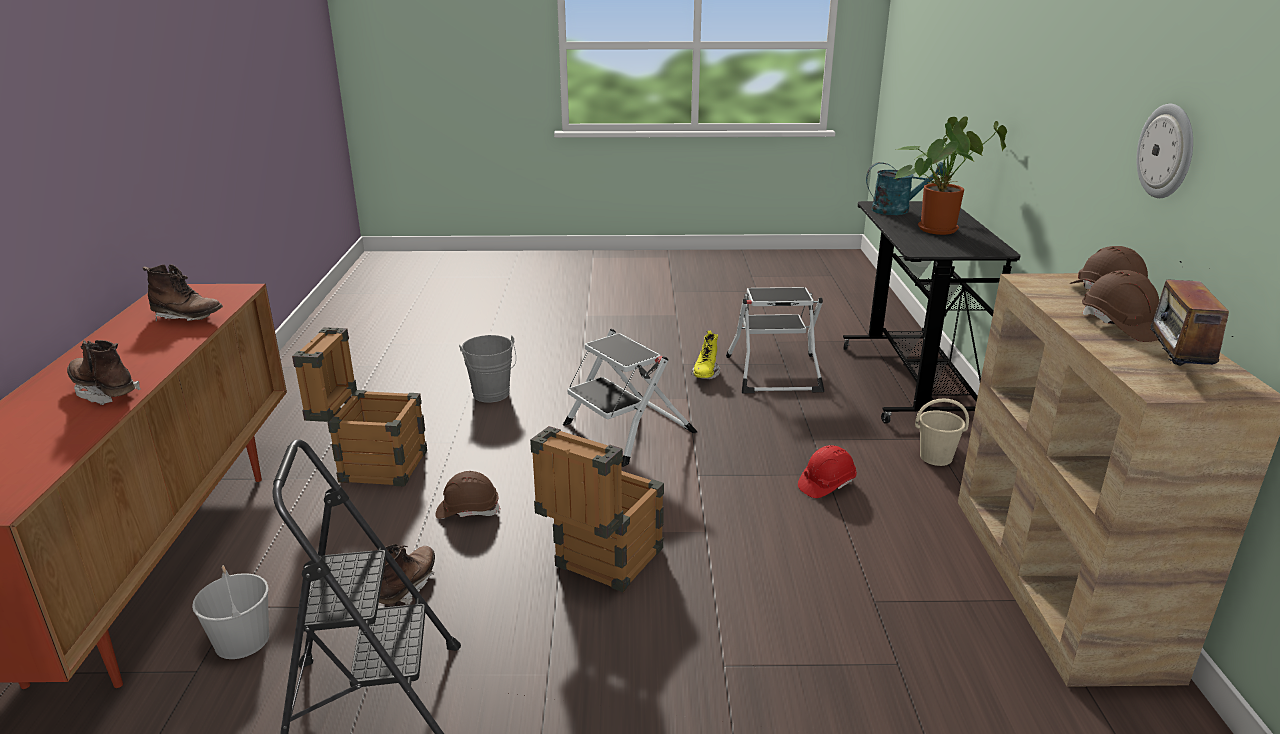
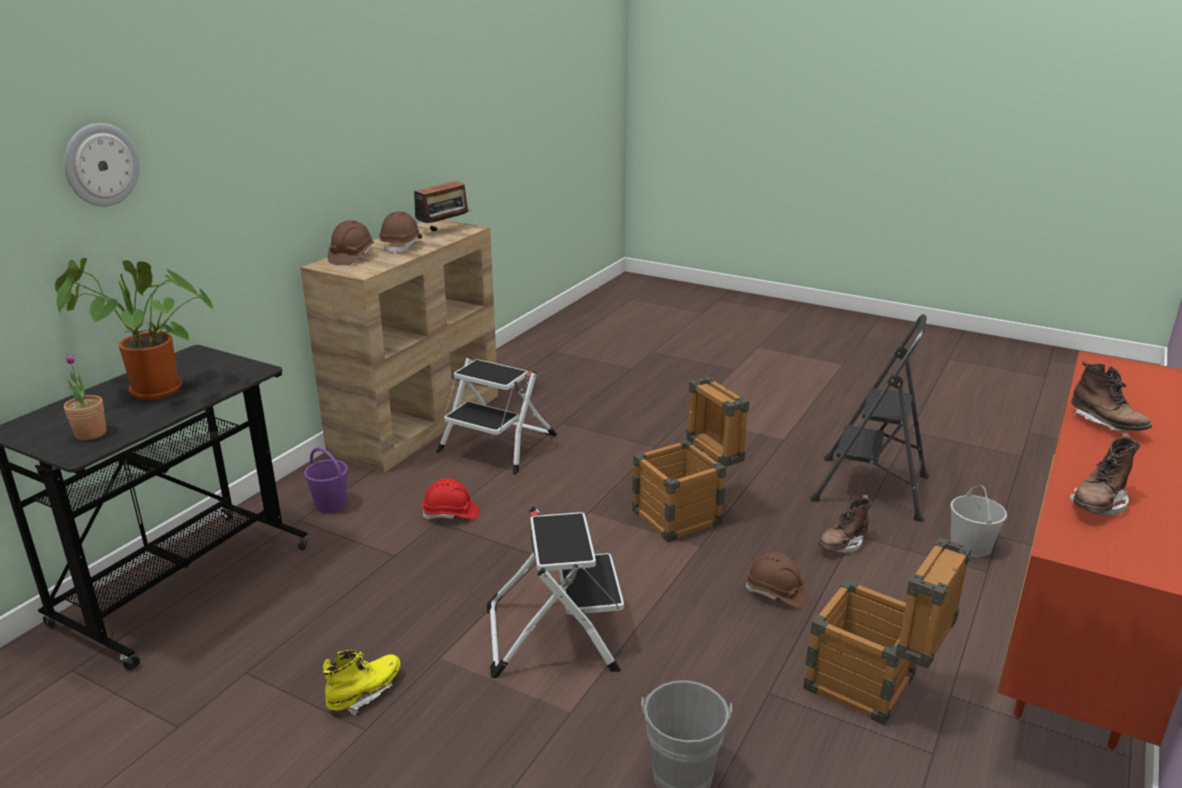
camera: 150 degrees left, 0 degrees up
(188, 318) = (1097, 504): brown boot -> brown boot turned 90 degrees counterclockwise
(775, 371) = (280, 662): step ladder -> step ladder (498, 445)
(897, 210) = (91, 433): turquoise watering can -> potted plant
(935, 457) = (331, 505): beige bucket -> purple bucket
(1167, 151) = (307, 159): wall clock -> wall clock (101, 164)

